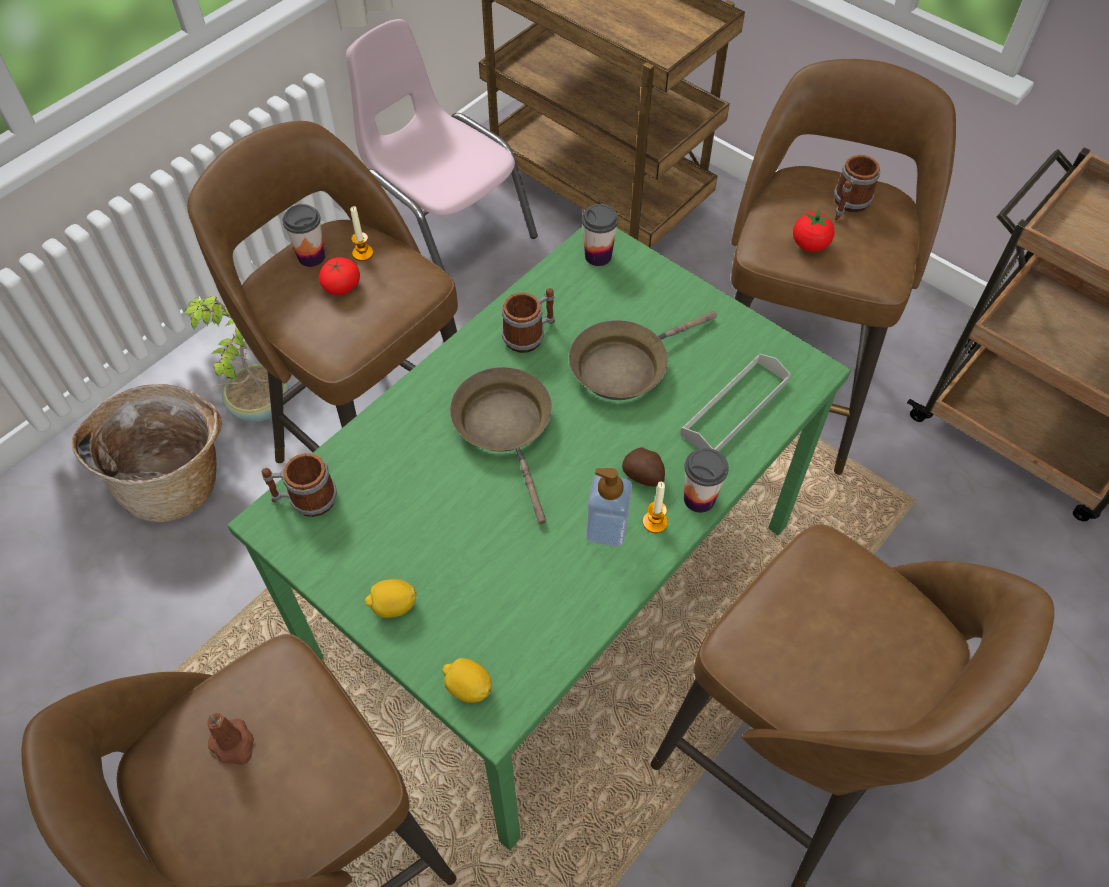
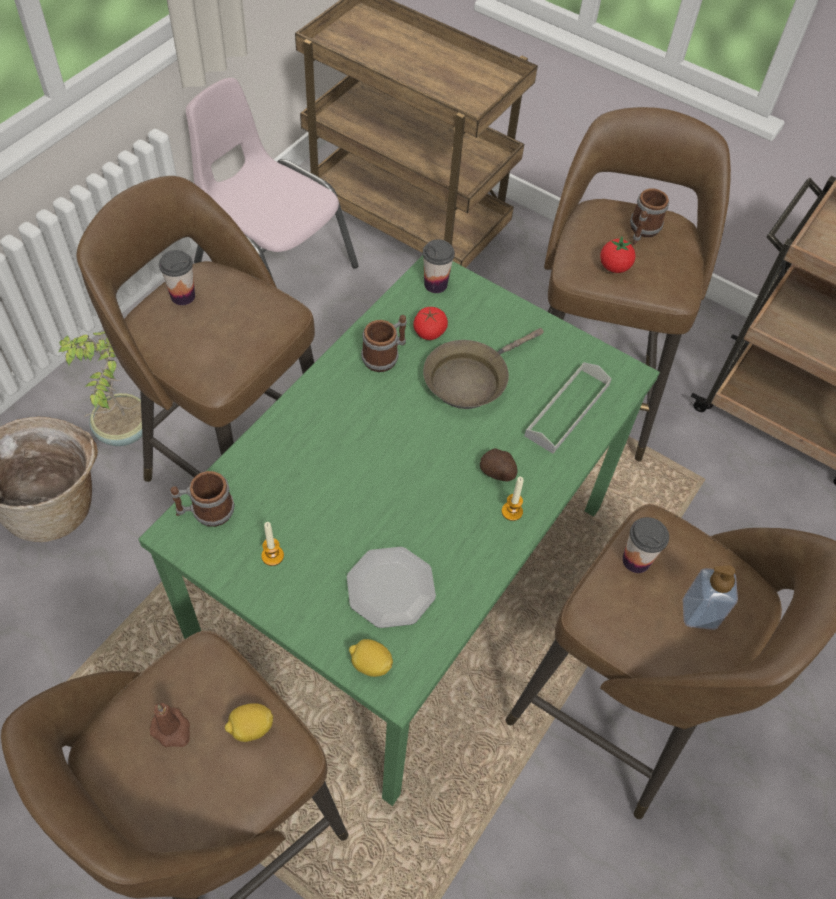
camera: 10 degrees left, 0 degrees up
(341, 286) = (213, 321): tomato -> tomato (429, 331)
(363, 253) = (228, 291): candle -> candle (272, 556)
(393, 606) = (296, 599): lemon -> lemon (251, 727)
(501, 601) = (390, 588): none -> plate
(506, 428) = (374, 438): brown frying pan -> none
(607, 529) = (472, 520): soap dispenser -> soap dispenser (699, 613)
(699, 499) = (546, 489): cup -> cup (636, 560)

